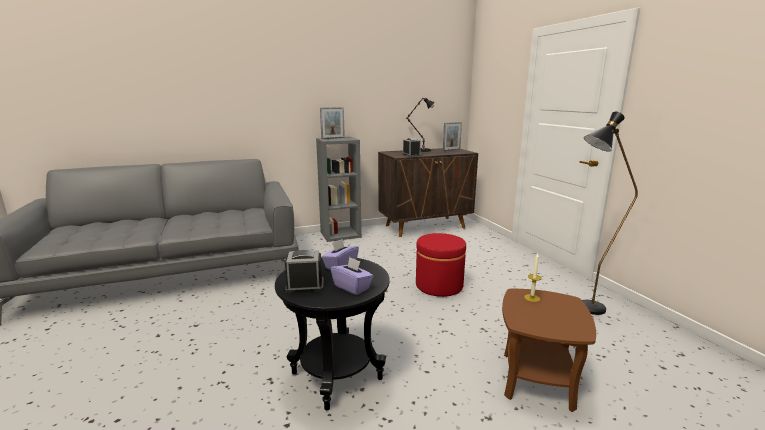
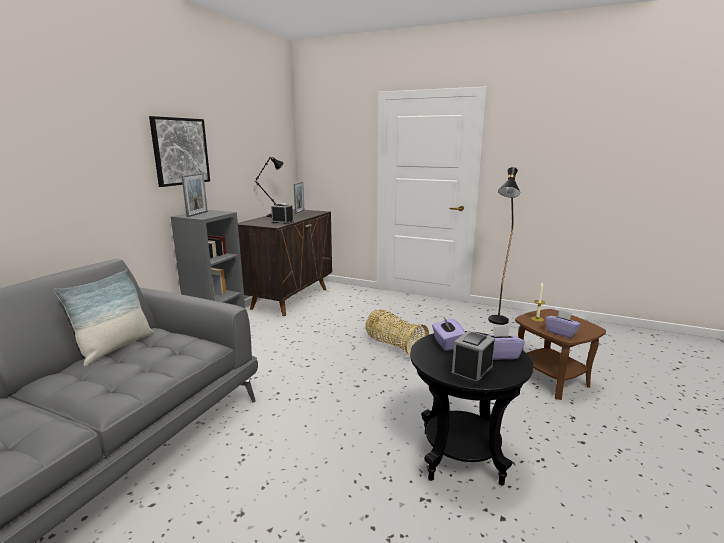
camera: 45 degrees left, 0 degrees up
(227, 211) = (115, 347): none -> pillow
(332, 90) = (180, 151): none -> picture
(439, 285) = (394, 346): red ottoman -> basket
(525, 318) = (561, 332): none -> purple tissue box

